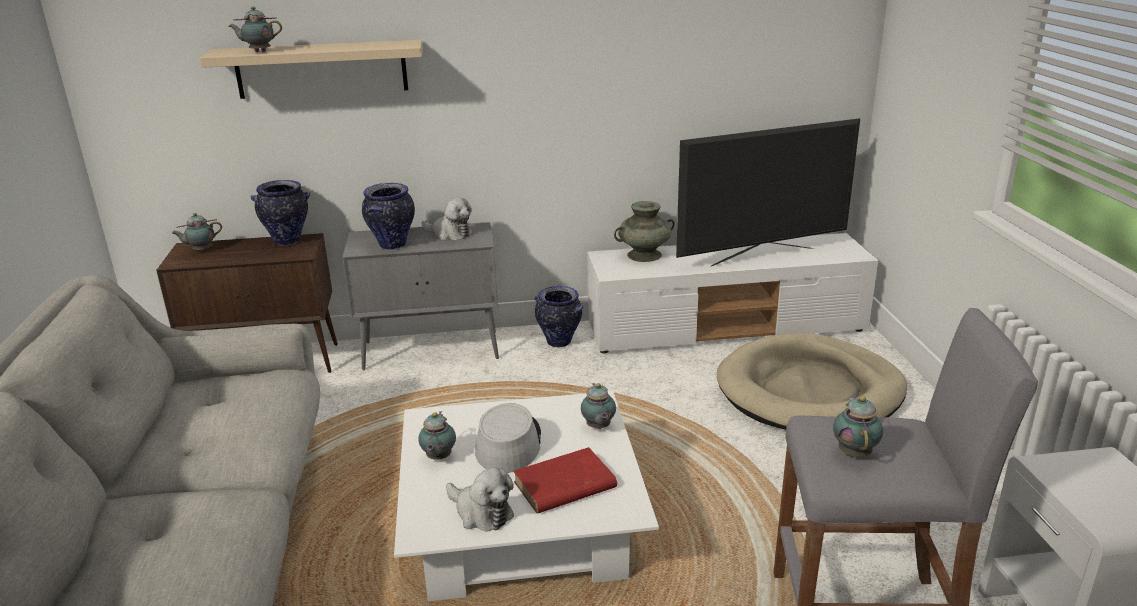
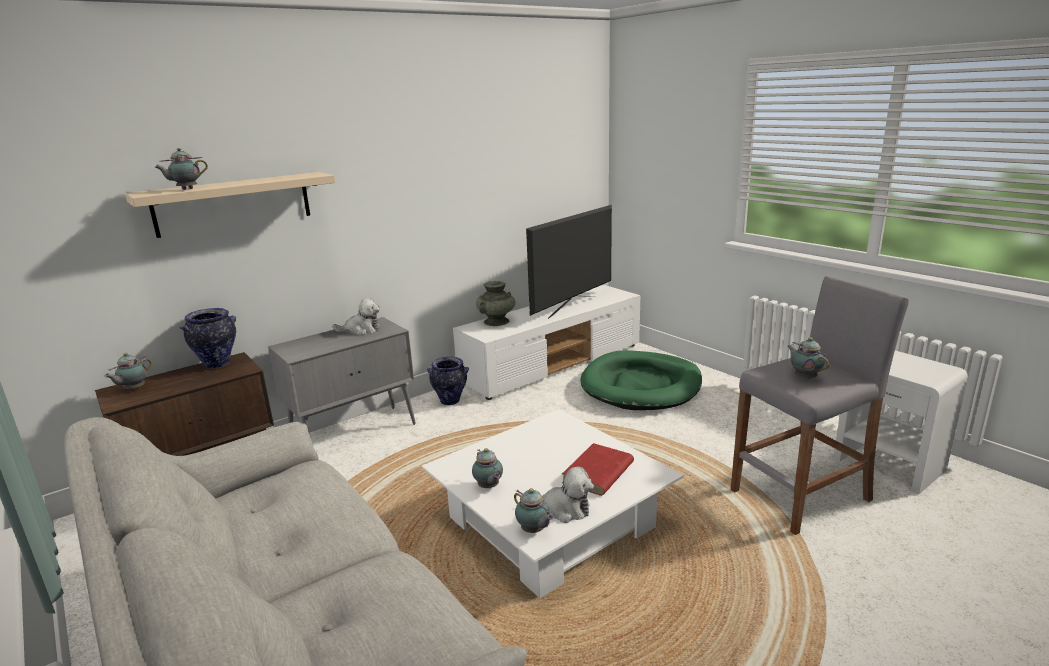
camera: 30 degrees left, 5 degrees down
(392, 245) = (323, 347): vase -> none
(508, 443) = (528, 461): grey hat -> none
(598, 427) = (577, 432): teapot -> teapot (534, 531)
(809, 391) = (641, 385): beige dog bed -> green dog bed

